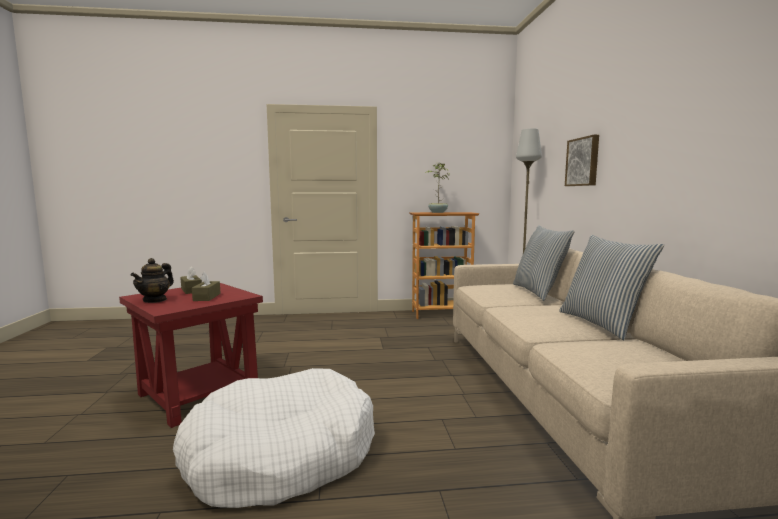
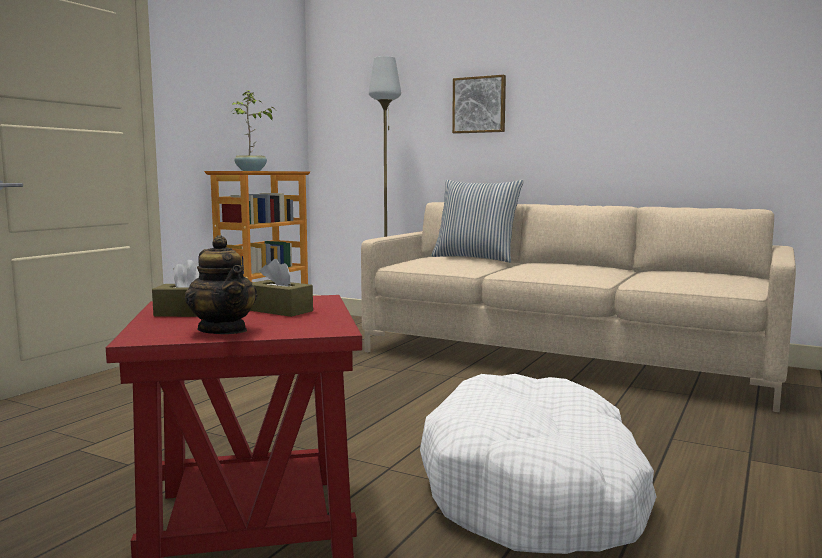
camera: 55 degrees left, 0 degrees up
(602, 324) = (603, 267): pillow -> none

